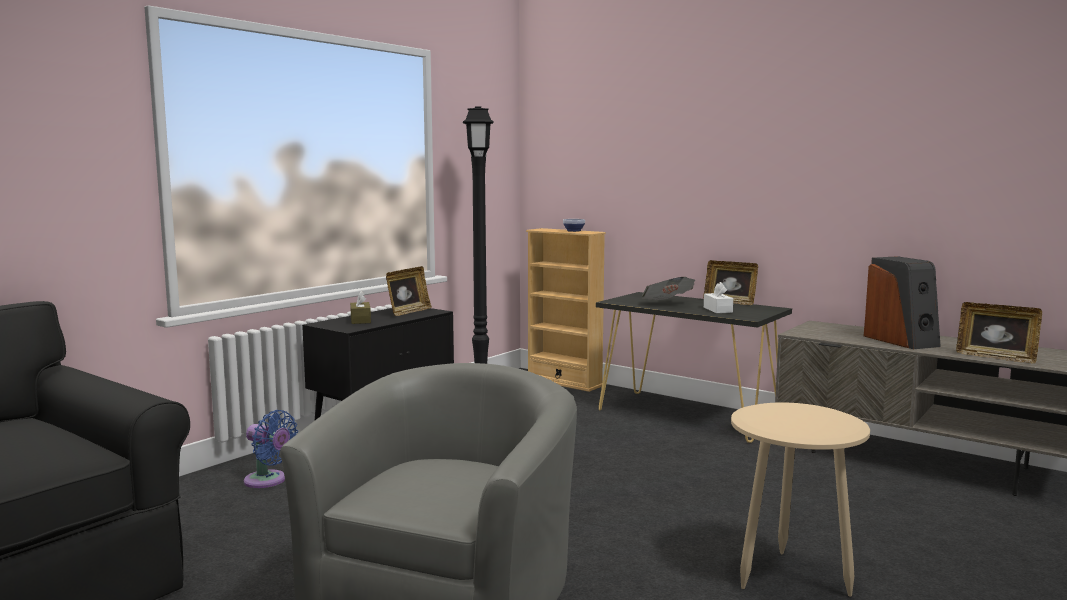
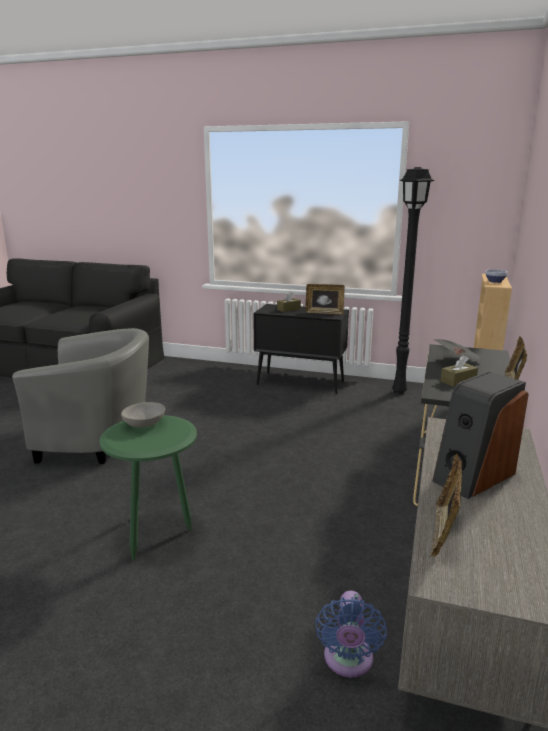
camera: 70 degrees right, 10 degrees up
(268, 481) = (217, 376): blue fan -> blue fan (348, 661)
(717, 310) = (458, 381): white tissue box -> brown tissue box
(772, 419) = (145, 424): none -> grey bowl
(790, 575) = (157, 534): beige side table -> green side table

